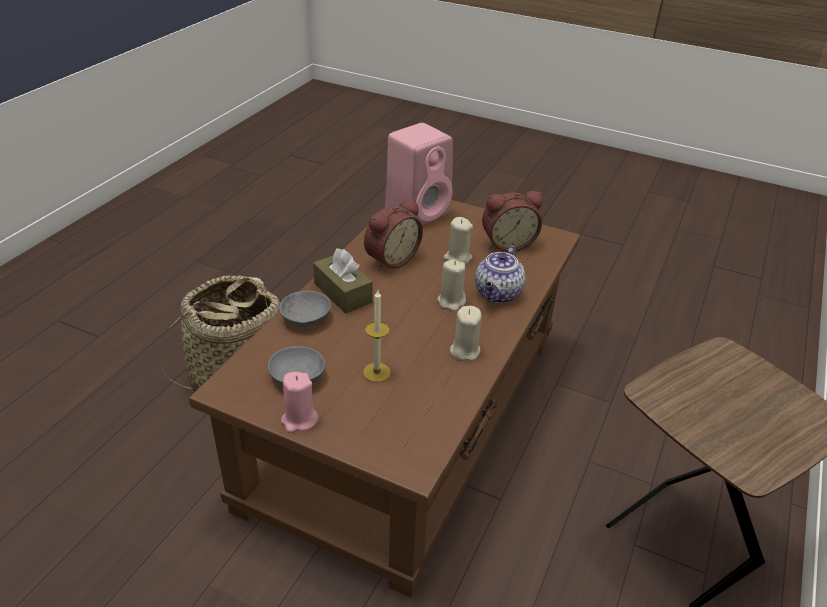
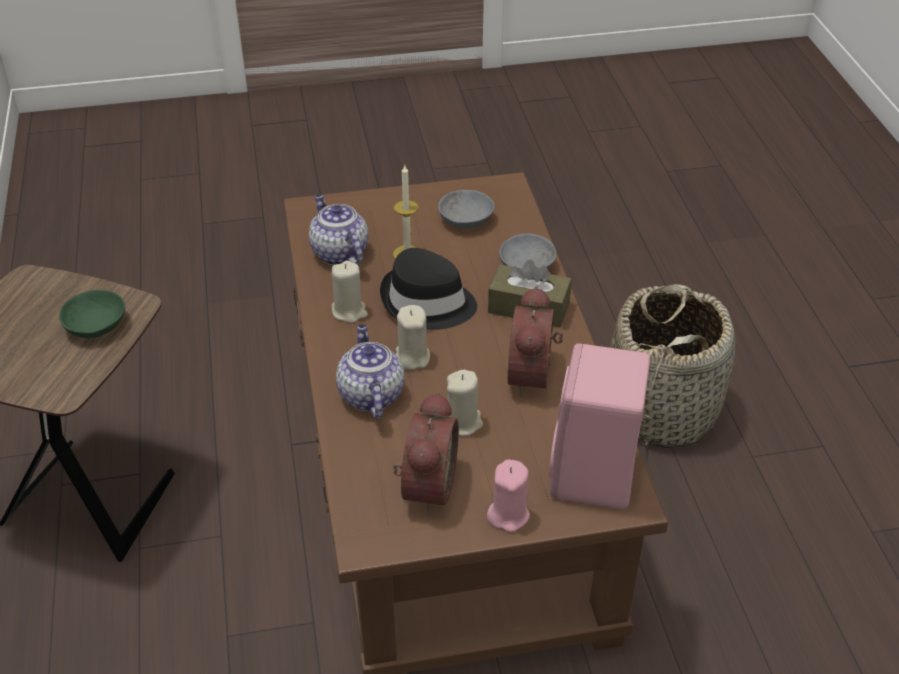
camera: 145 degrees right, 5 degrees up
(299, 419) = (425, 196): pink candle -> pink candle (508, 515)
(404, 328) = (427, 303): none -> black hat
(429, 403) = (338, 253): none -> teapot
(507, 243) = (425, 486): alarm clock -> alarm clock turned 150 degrees clockwise
(688, 389) = (96, 327): none -> green bowl

